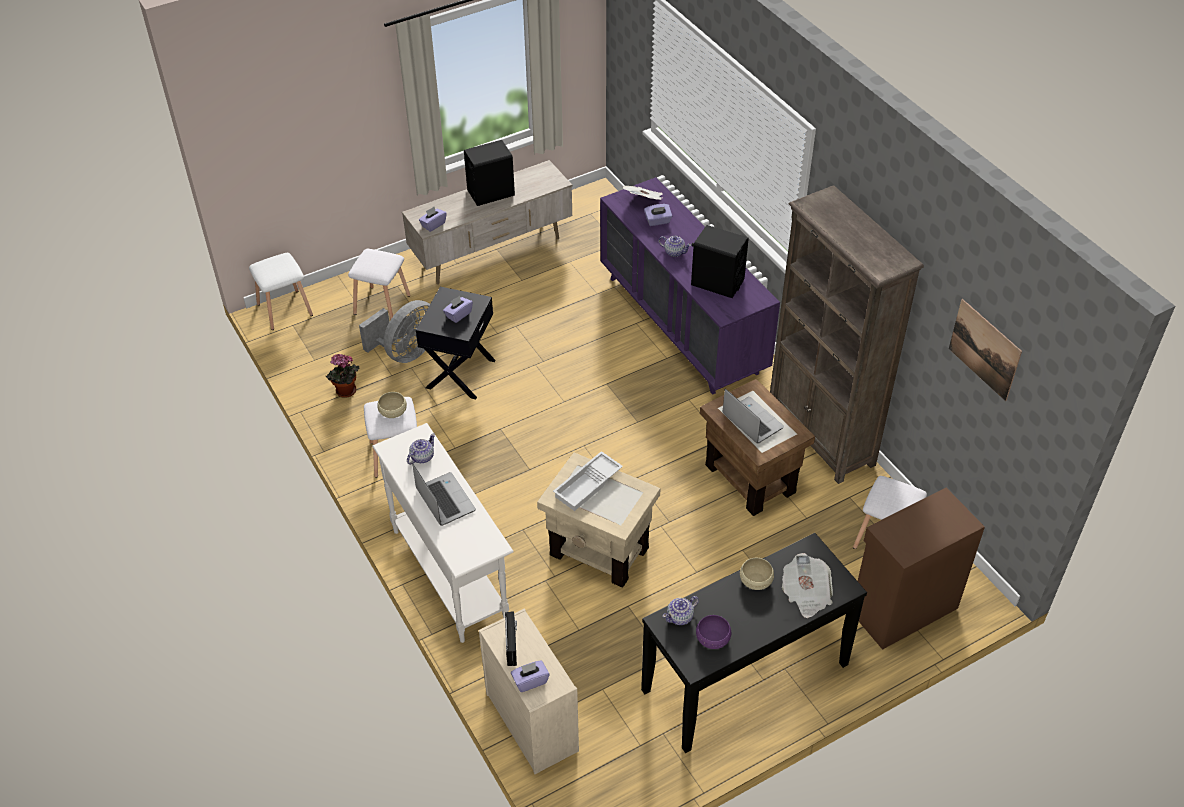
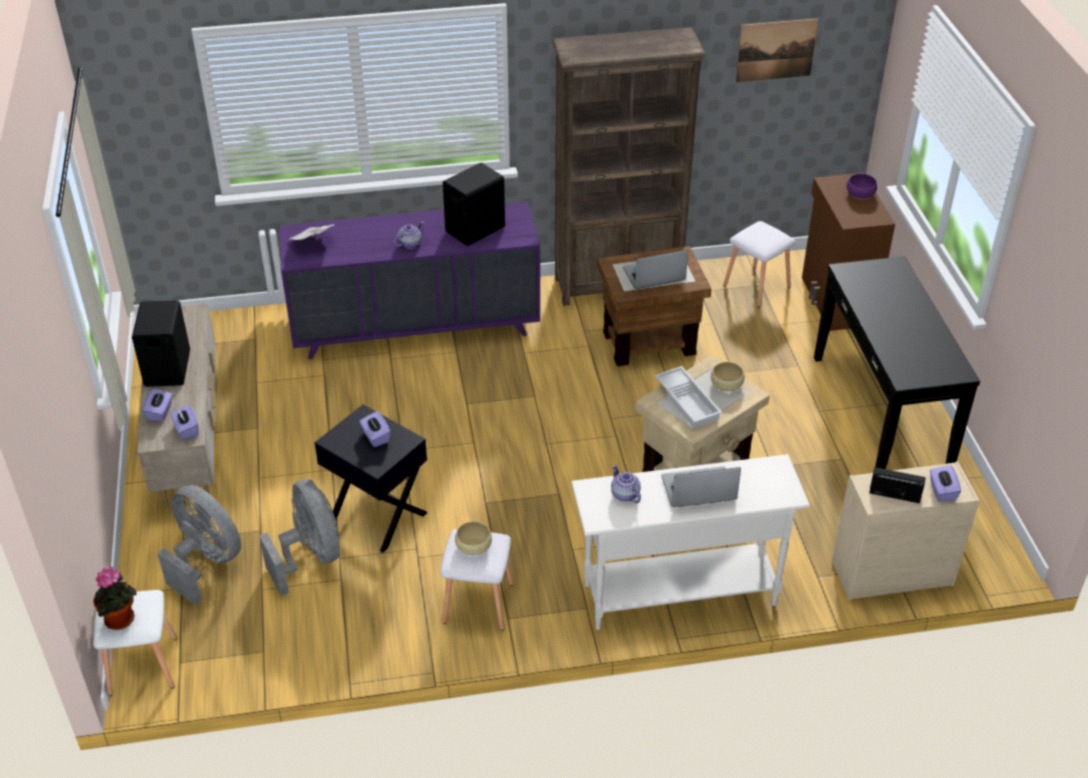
camera: 70 degrees left, 5 degrees down
(345, 392) = (343, 630): potted plant -> potted plant (122, 620)
(382, 304) = (206, 562): white stool -> grey fan
(658, 221) = (352, 242): purple tissue box -> purple tissue box (160, 412)
(680, 617) = (902, 367): teapot -> none
(712, 638) = (931, 354): purple bowl -> purple bowl (860, 193)
(756, 580) = (872, 311): beige bowl -> beige bowl (726, 384)
(806, 594) = (897, 288): newspaper -> none

